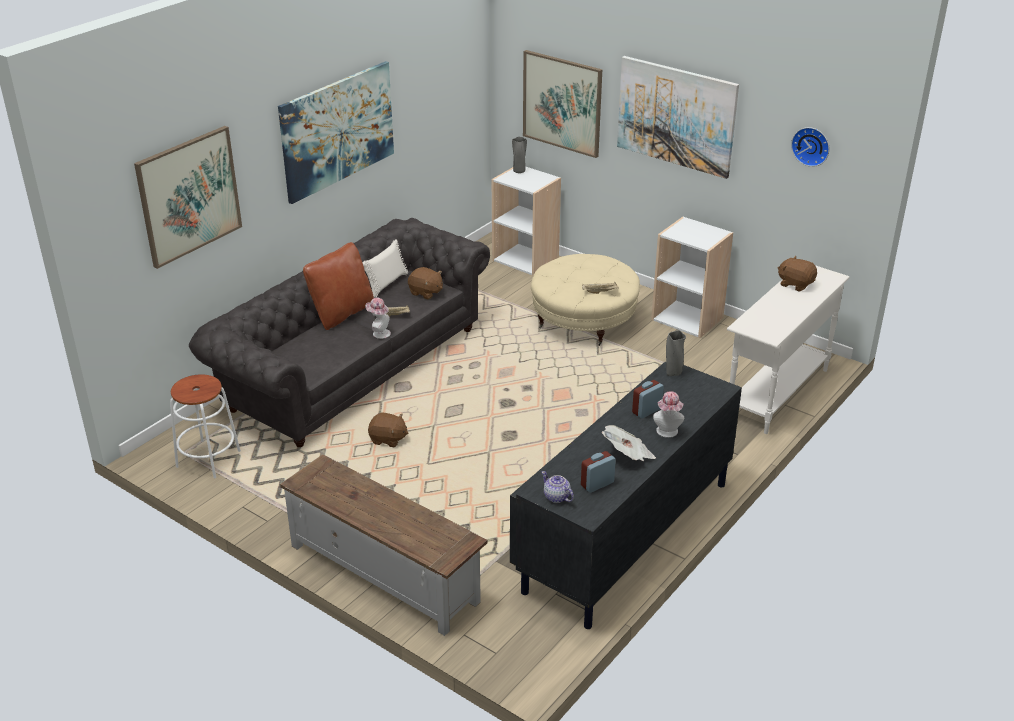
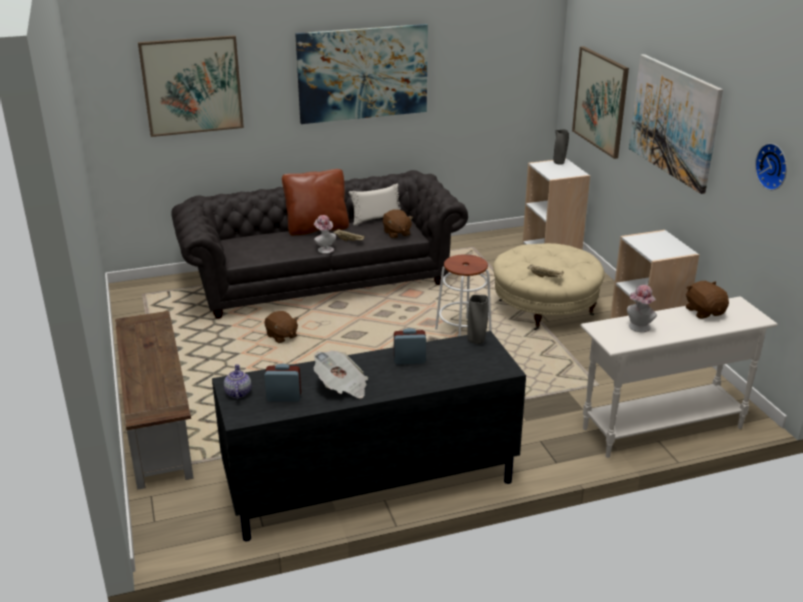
camera: 35 degrees right, 5 degrees down
(208, 459) = (152, 304): white stool -> white stool (463, 332)
(667, 433) = (402, 383): hat -> hat (638, 328)

